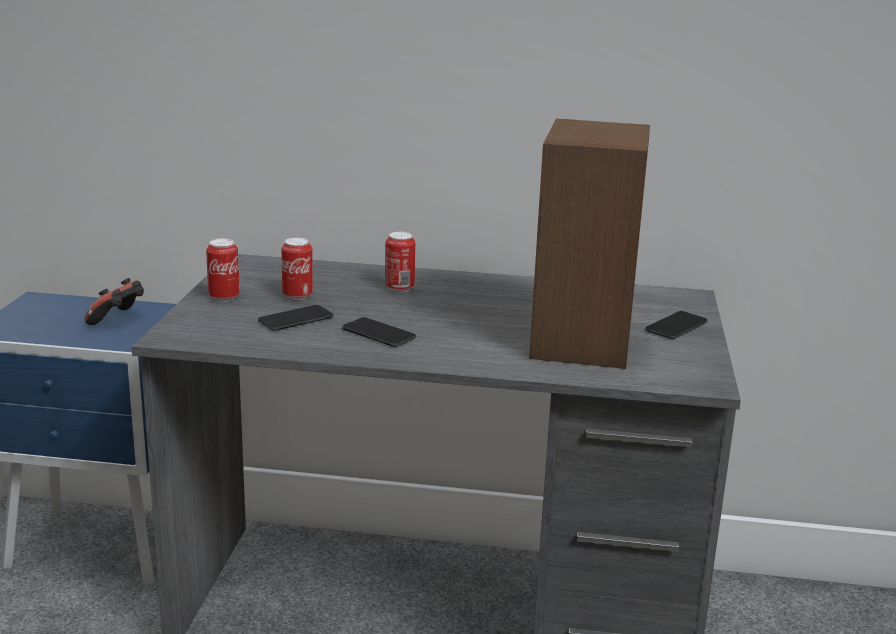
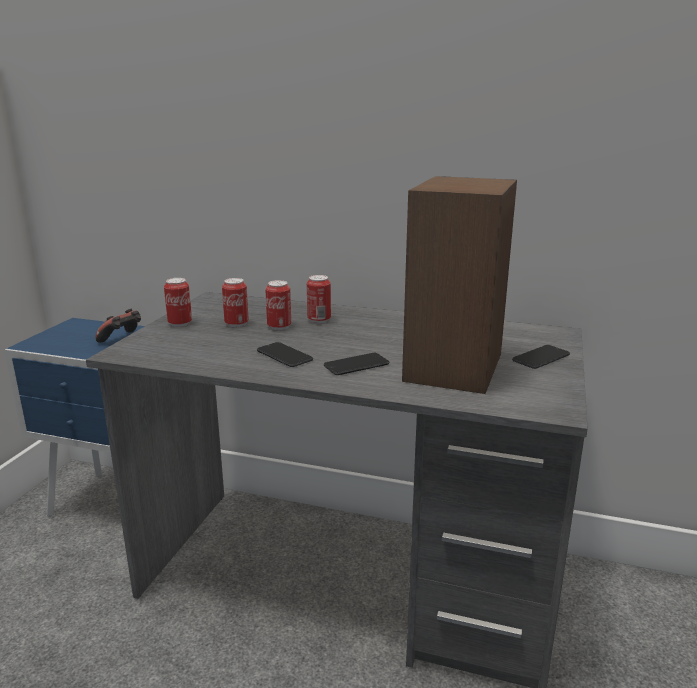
camera: 10 degrees right, 0 degrees up
(296, 319) = (225, 342): phone -> phone (356, 365)
(353, 298) = (279, 327): none -> can

